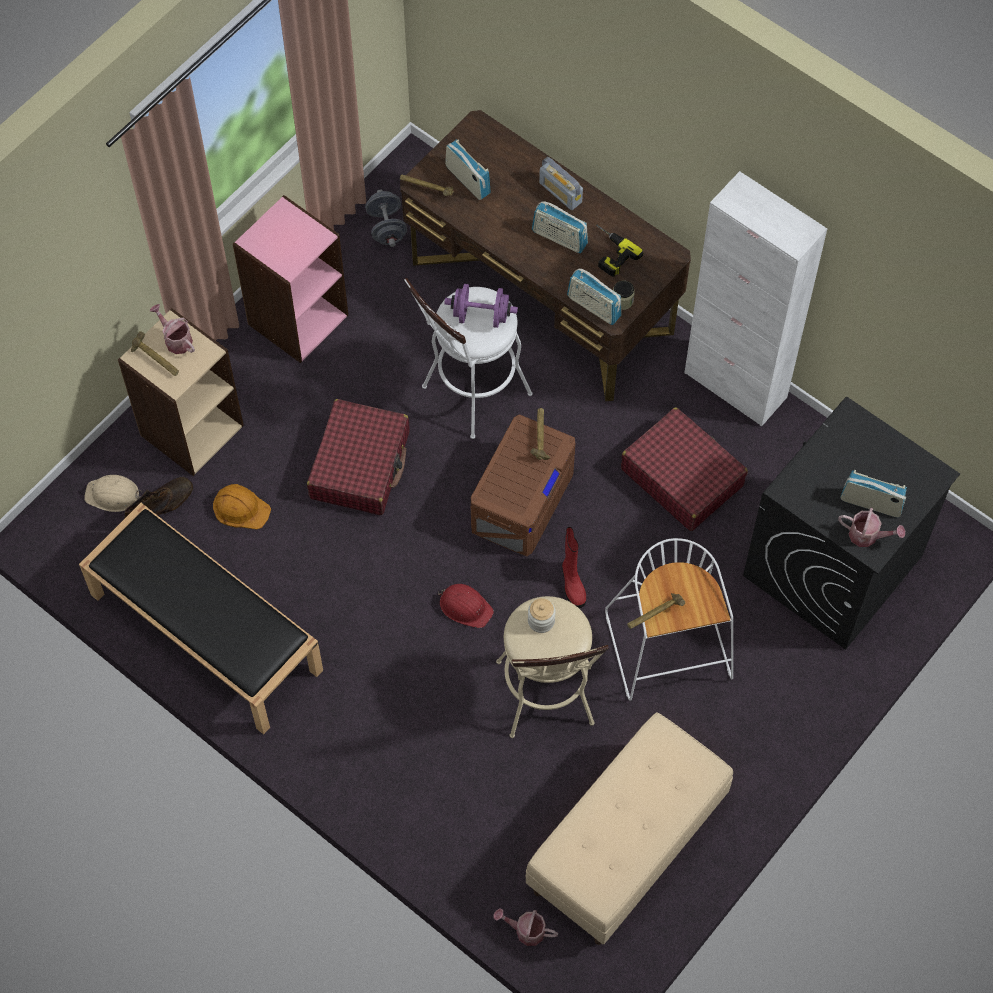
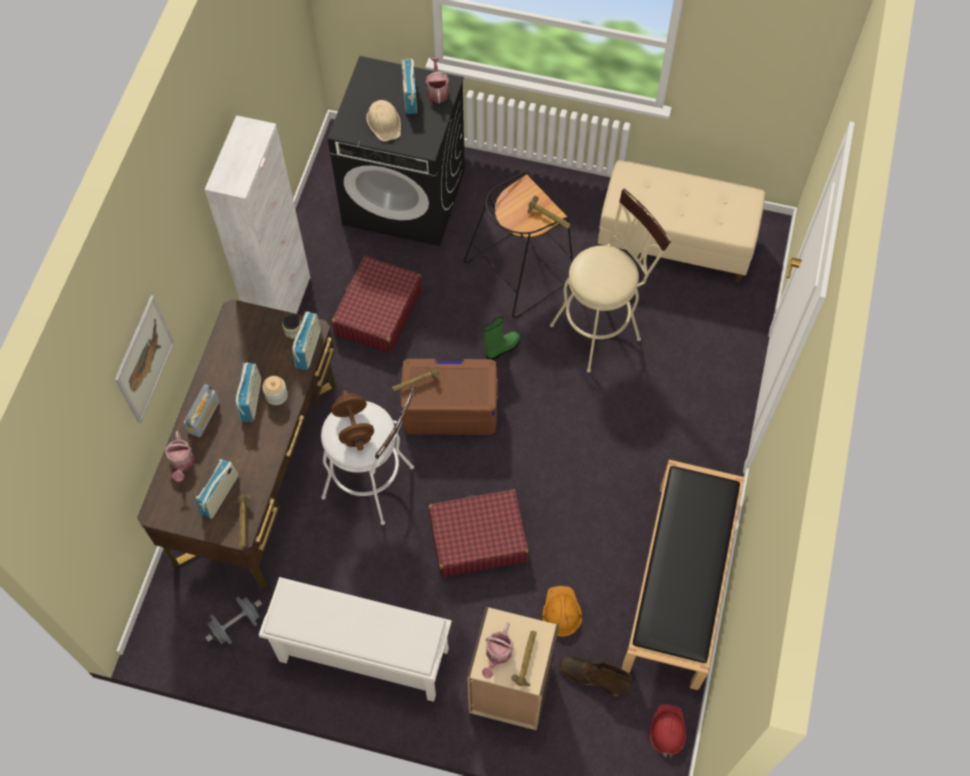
camera: 115 degrees left, 0 degrees up
(113, 495) = (602, 722): beige hard hat -> beige hard hat (384, 122)
(297, 319) = (362, 656): pink bookcase -> white shoe rack
(465, 606) = (557, 410): red hard hat -> red hard hat (667, 730)
(481, 316) = (354, 427): purple dumbbell -> brown dumbbell
(526, 931) = (766, 276): watering can -> watering can (182, 463)
(541, 621) = (597, 279): jar -> jar (276, 395)
(572, 583) = (502, 348): red boot -> green boot
(585, 93) = (144, 359): none -> picture
(609, 252) = (250, 358): power drill -> none
(670, 648) = (519, 269): white stool -> black stool

